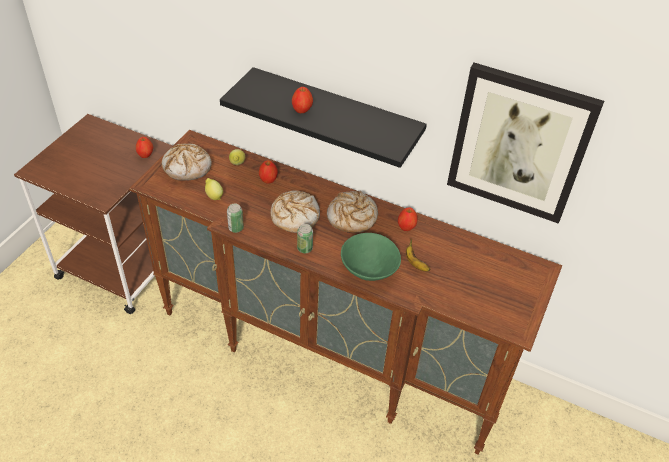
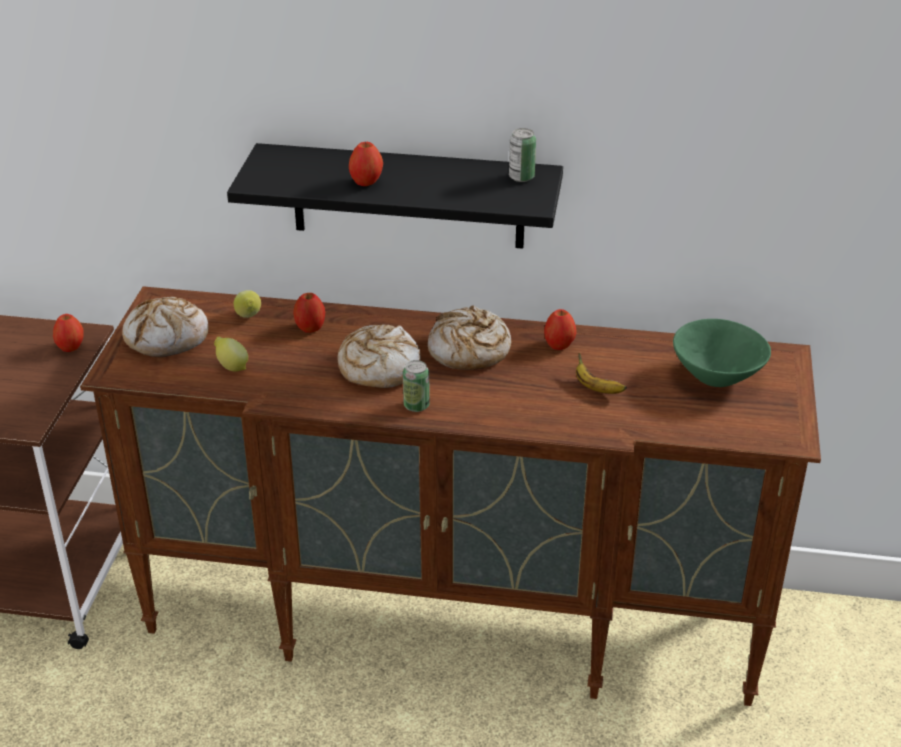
camera: 15 degrees left, 10 degrees down
(236, 228) = (291, 402): can -> can (521, 177)
(369, 271) = (532, 414): green bowl -> green bowl (717, 377)
(519, 144) = (714, 160): picture -> none

